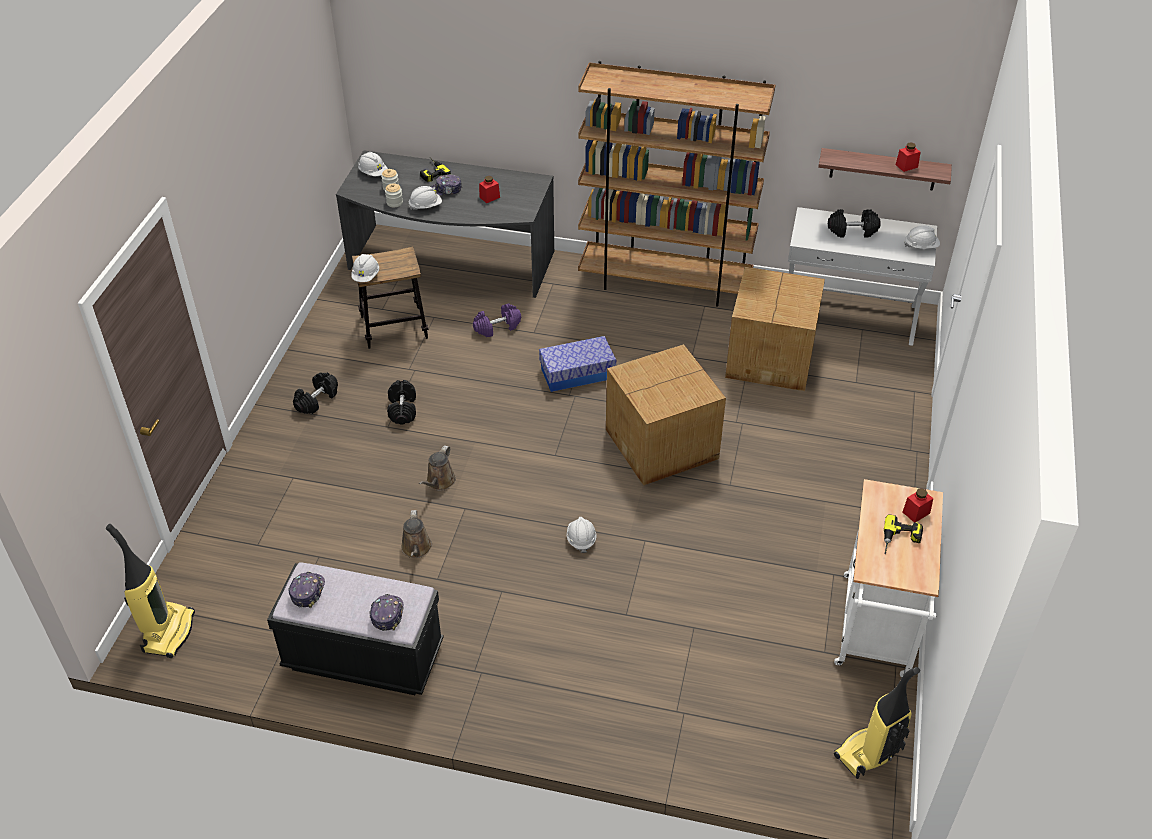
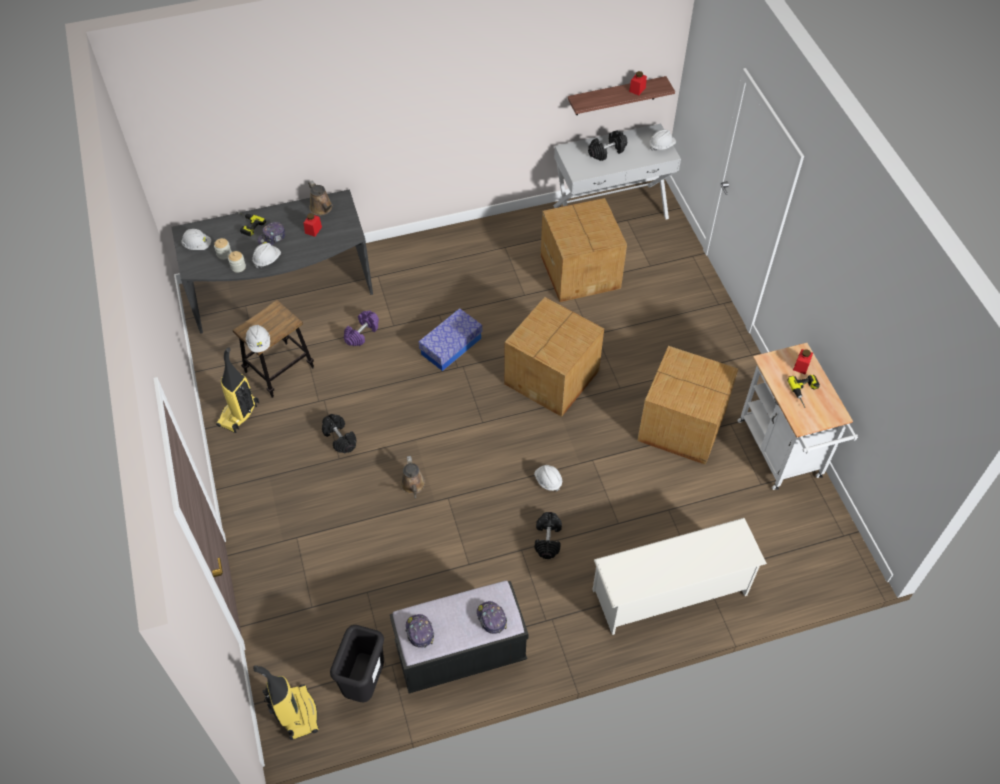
camera: 30 degrees left, 10 degrees up
(250, 636) = (364, 682): none -> black trash can
(316, 400) = (264, 462): black dumbbell -> black dumbbell (547, 539)
(416, 549) = (436, 548): brown watering can -> brown watering can (322, 208)
(631, 711) = (670, 592): none -> white shoe rack
(665, 283) = (463, 239): brown bookcase -> none
(774, 552) = (682, 426): none -> cardboard box
(869, 754) = (832, 542): vacuum cleaner -> vacuum cleaner (239, 415)

